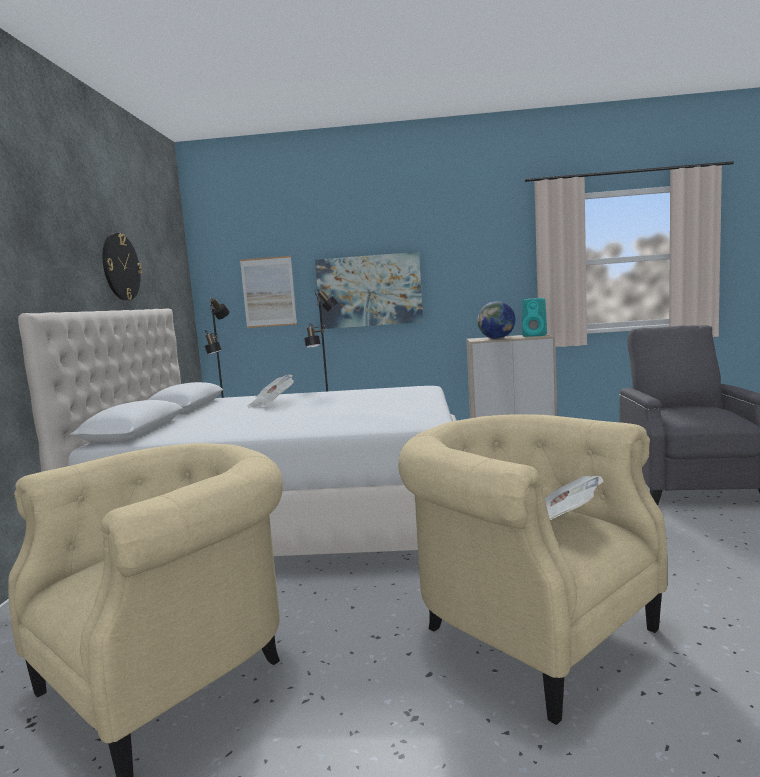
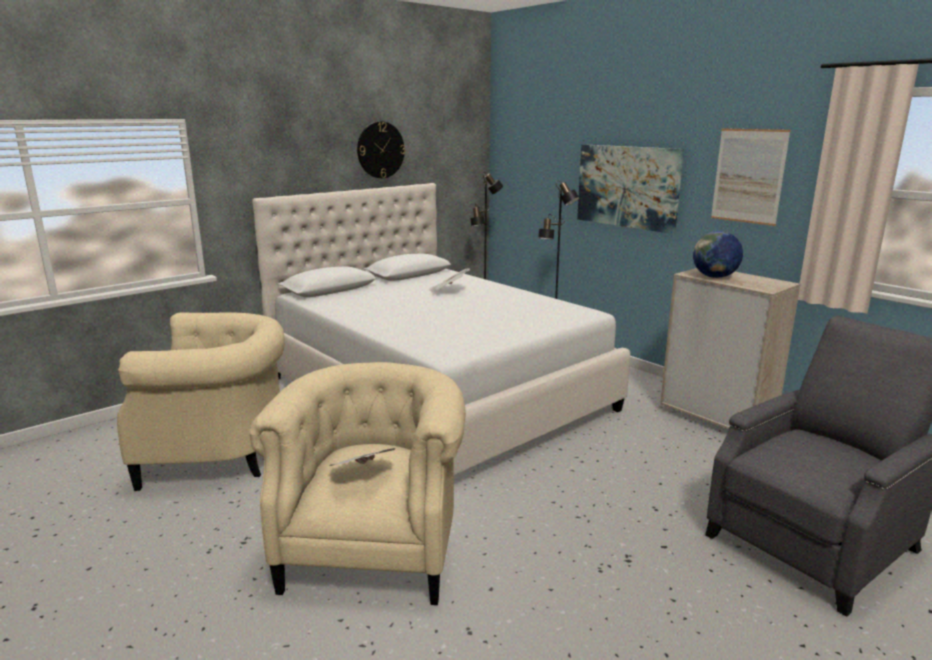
camera: 45 degrees right, 10 degrees up
(268, 292) = (542, 172): picture -> picture (748, 176)
(535, 335) = (768, 285): turquoise speaker -> none

